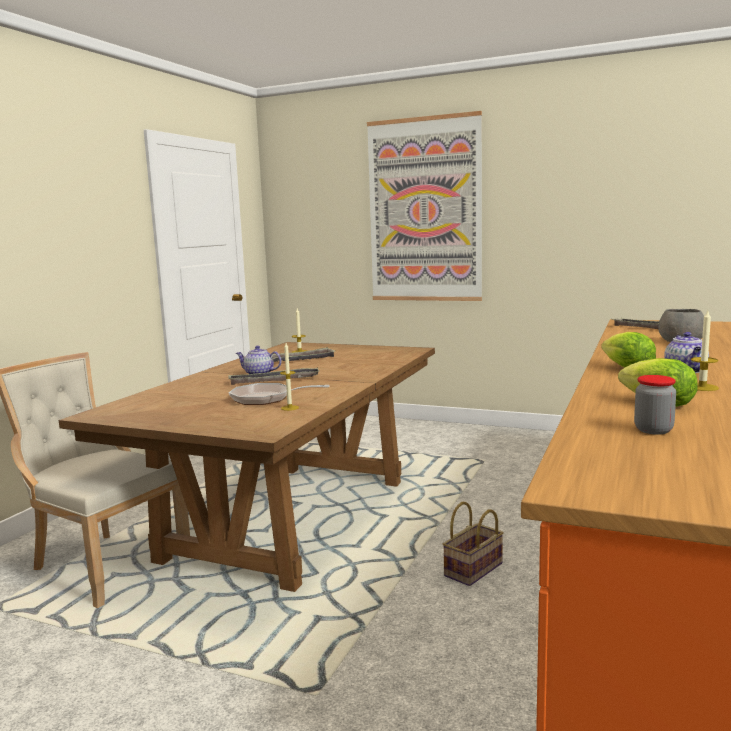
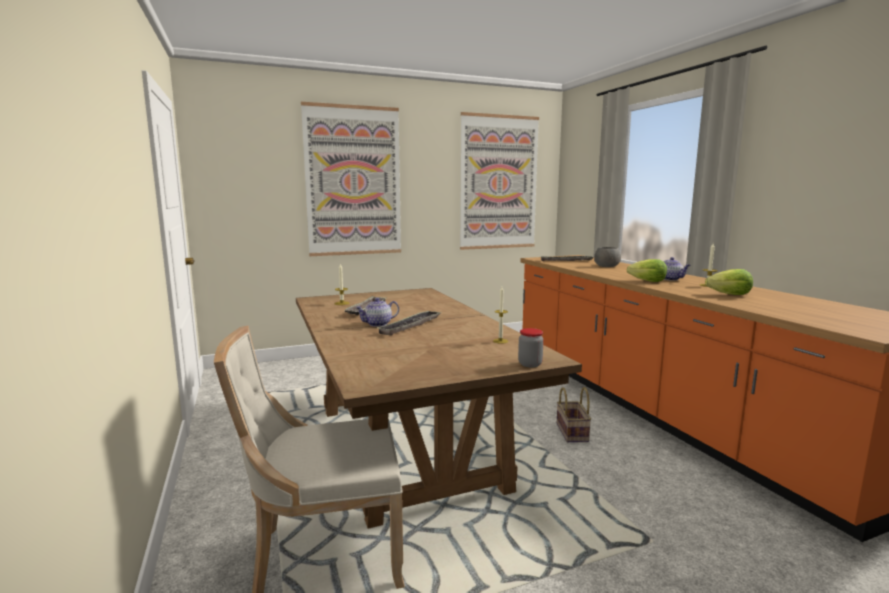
camera: 45 degrees left, 0 degrees up
(266, 399) = (459, 339): frying pan -> none
(641, 201) = (499, 183): none -> picture
(653, 430) = (779, 305): jar -> jar (530, 364)

